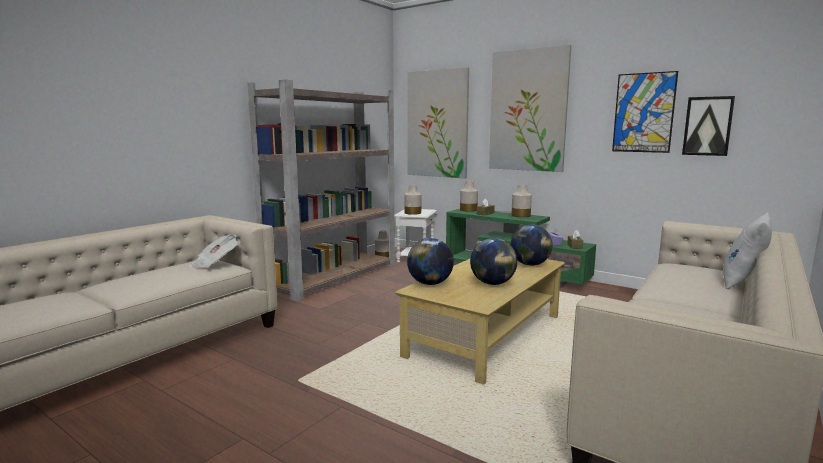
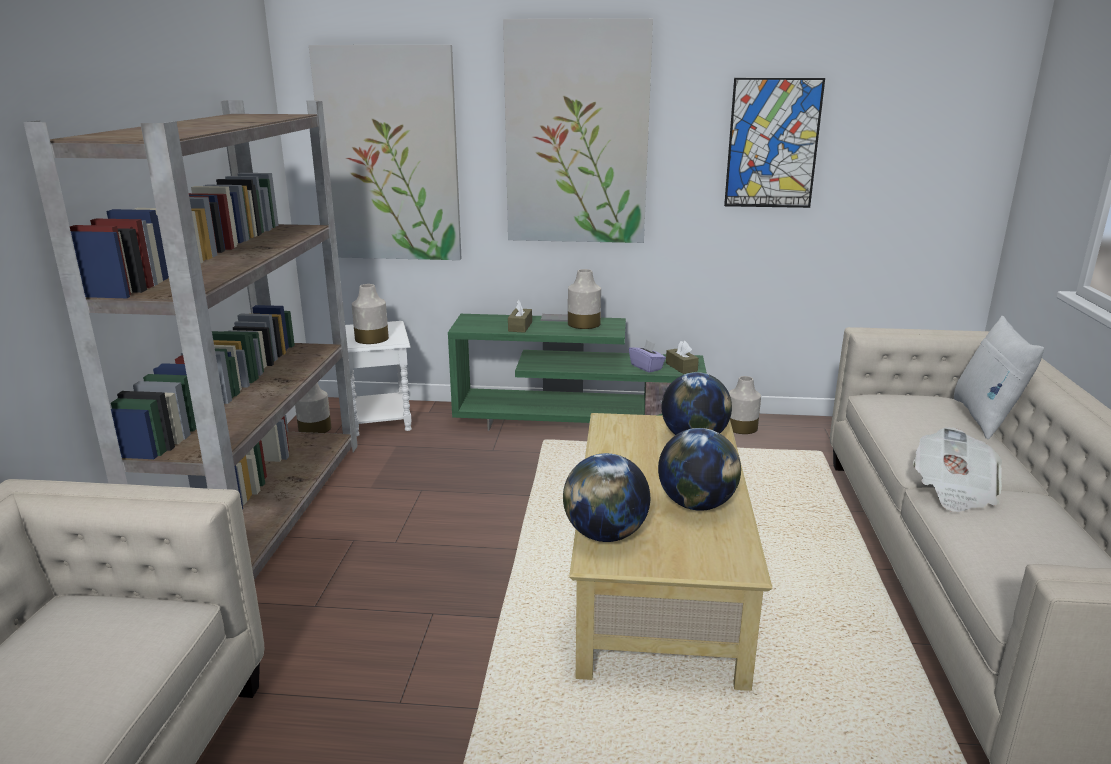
camera: 30 degrees left, 10 degrees up
(214, 263) = (123, 619): newspaper -> newspaper (953, 491)
(468, 210) = (479, 320): beige vase -> beige vase (741, 427)
(707, 126) = (863, 166): picture -> none

